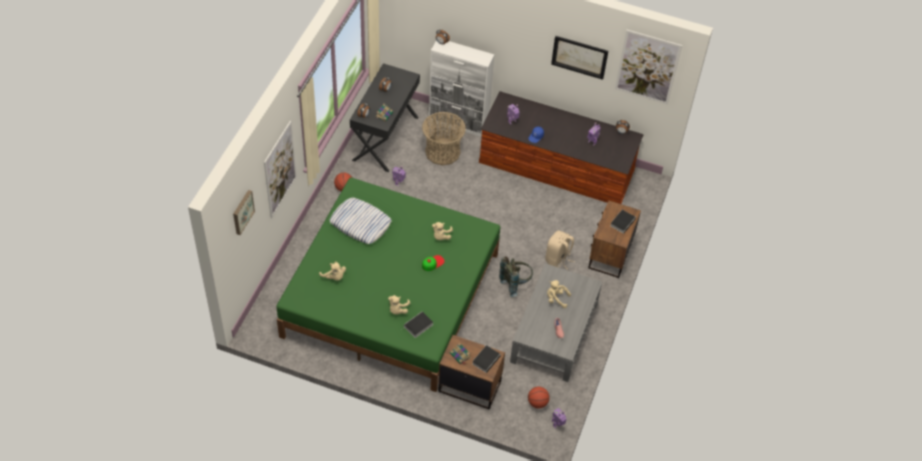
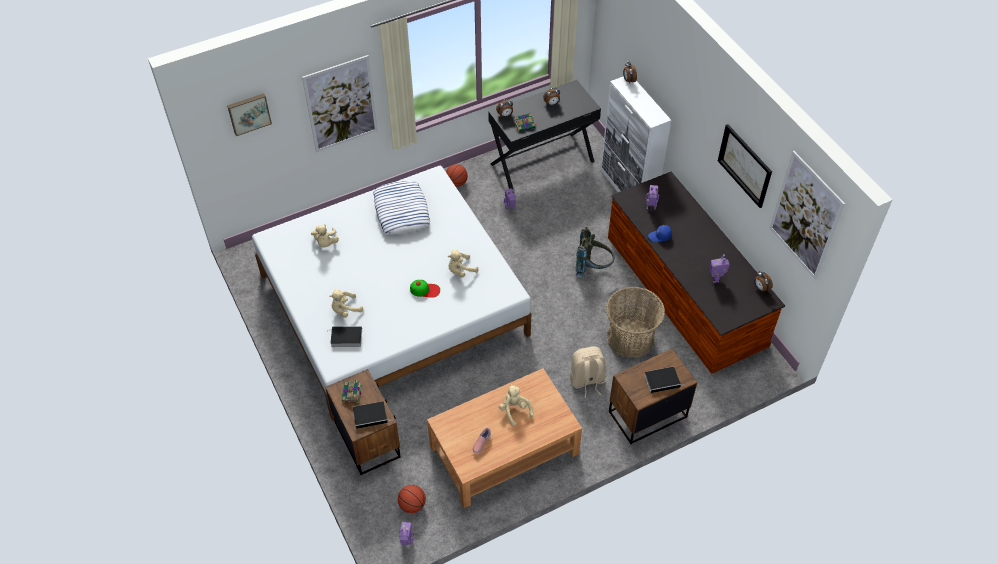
camera: 45 degrees right, 0 degrees up
(391, 294) = (392, 304): green bed -> white bed
(442, 152) = (583, 206): basket -> basket (630, 338)
(515, 283) = (518, 374): grey backpack -> grey backpack (593, 268)
(554, 332) = (504, 449): grey coffee table -> brown coffee table

